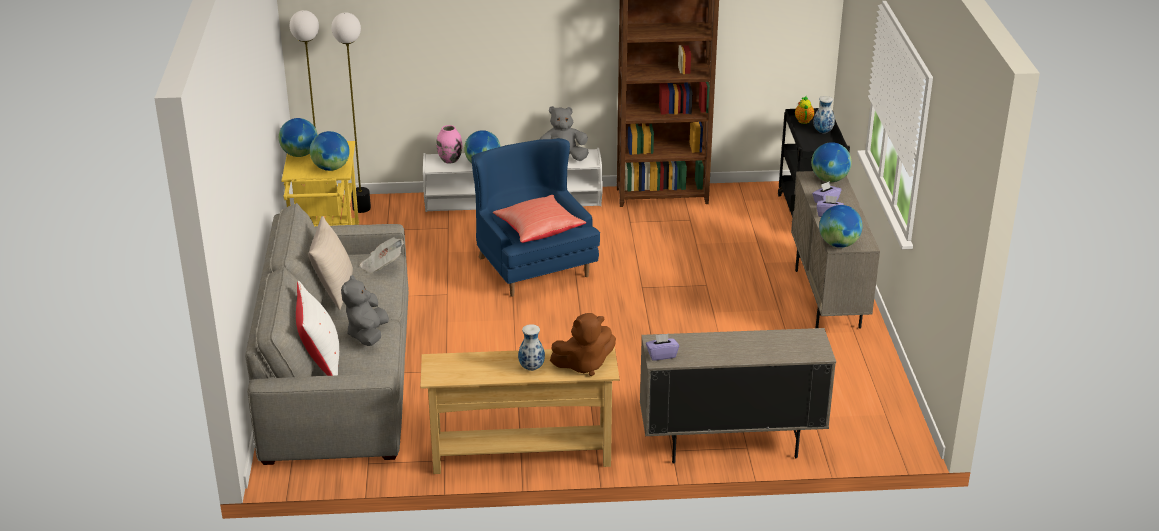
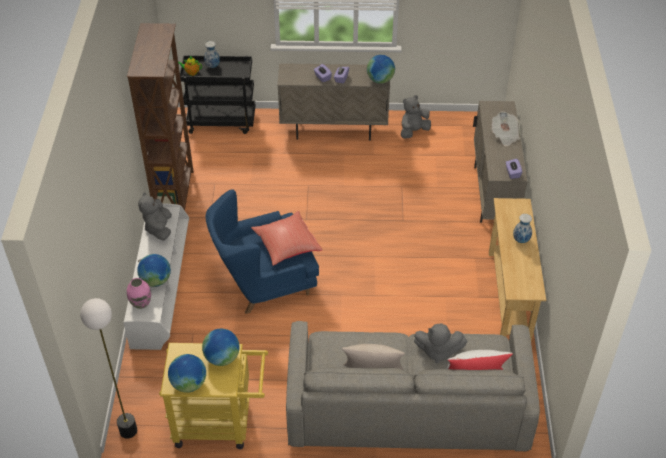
camera: 85 degrees left, 15 degrees up
(362, 208) = (141, 398): floor lamp -> none
(382, 265) = (336, 343): newspaper -> newspaper (505, 135)
(584, 365) = (516, 214): brown plush toy -> none
(829, 179) = (292, 71): globe -> none
(852, 368) = (413, 131): none -> grey plush toy

